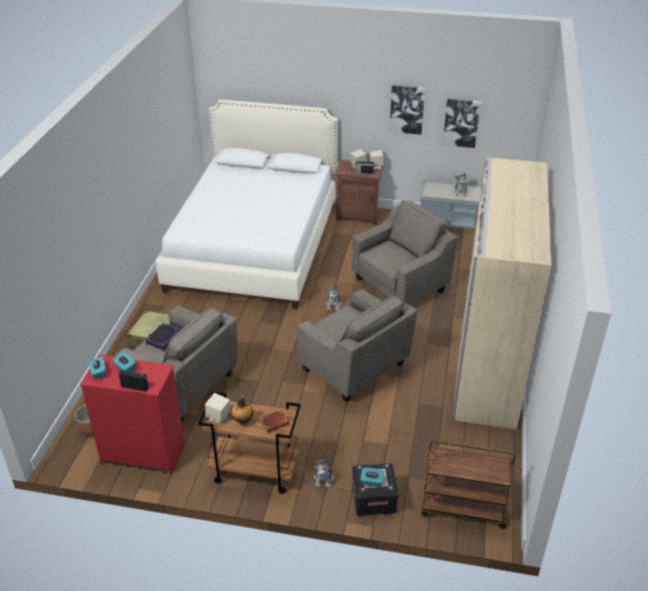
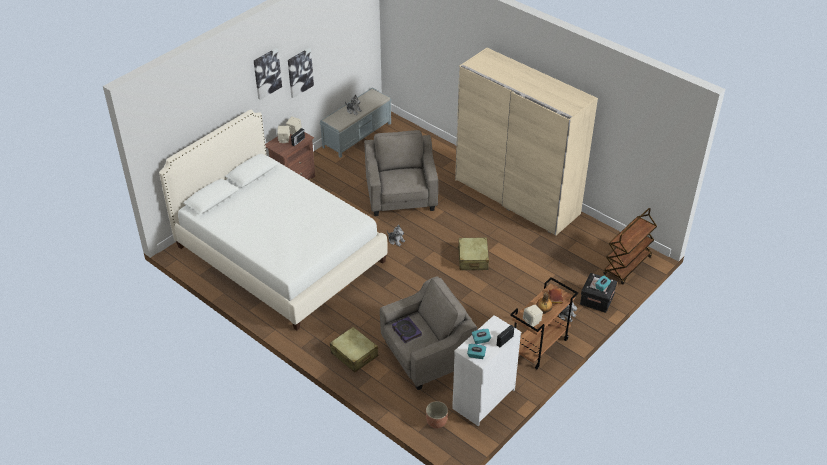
camera: 60 degrees left, 5 degrees up
(143, 453) = (483, 399): red dresser -> white dresser
(353, 367) = (473, 259): grey armchair -> beige suitcase
(461, 123) = (335, 59): picture -> picture (267, 73)

